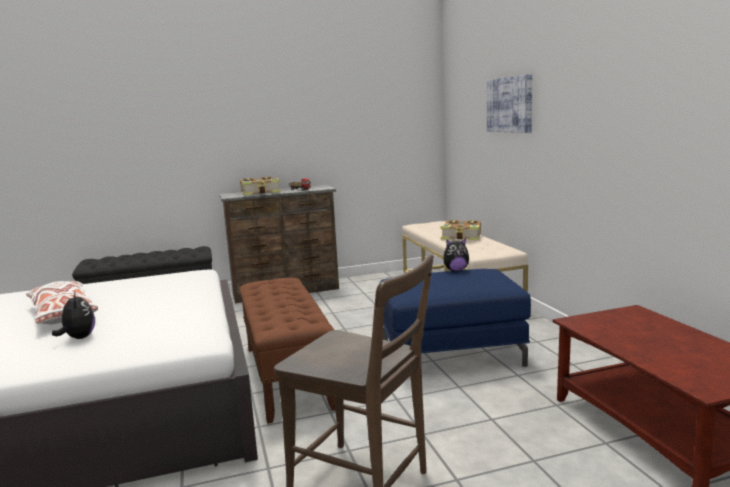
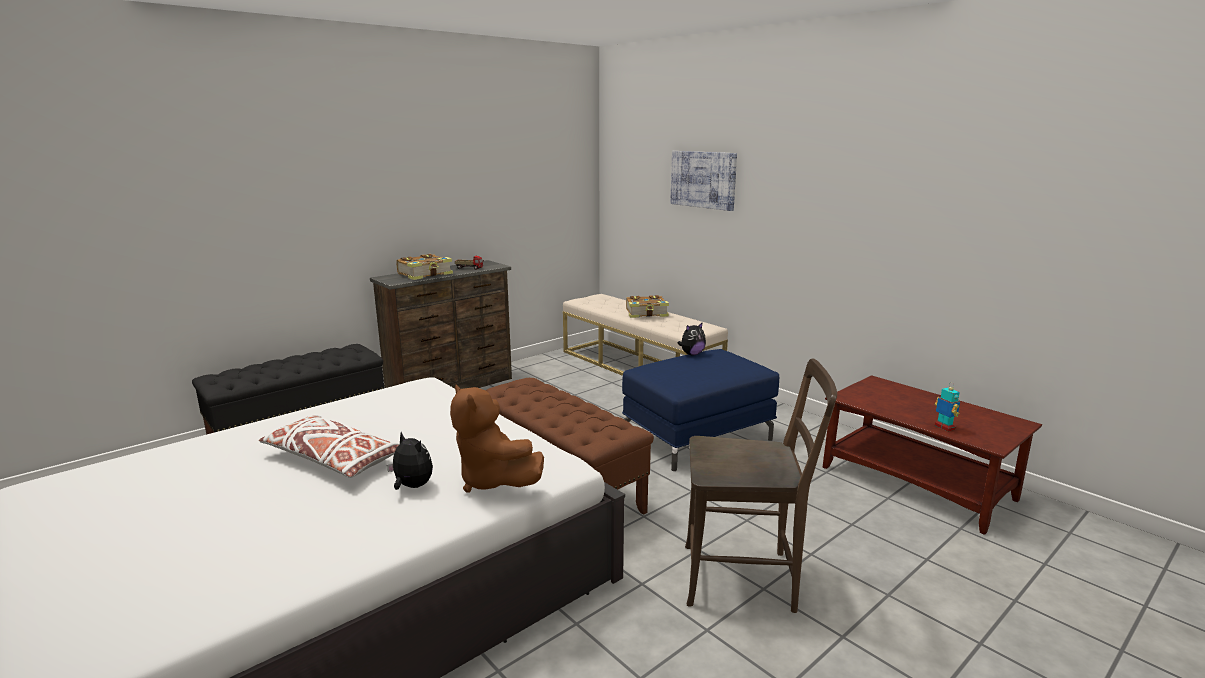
camera: 25 degrees left, 5 degrees up
(134, 342) = (493, 481): none -> brown plush toy
(661, 363) = (944, 427): none -> toy robot

